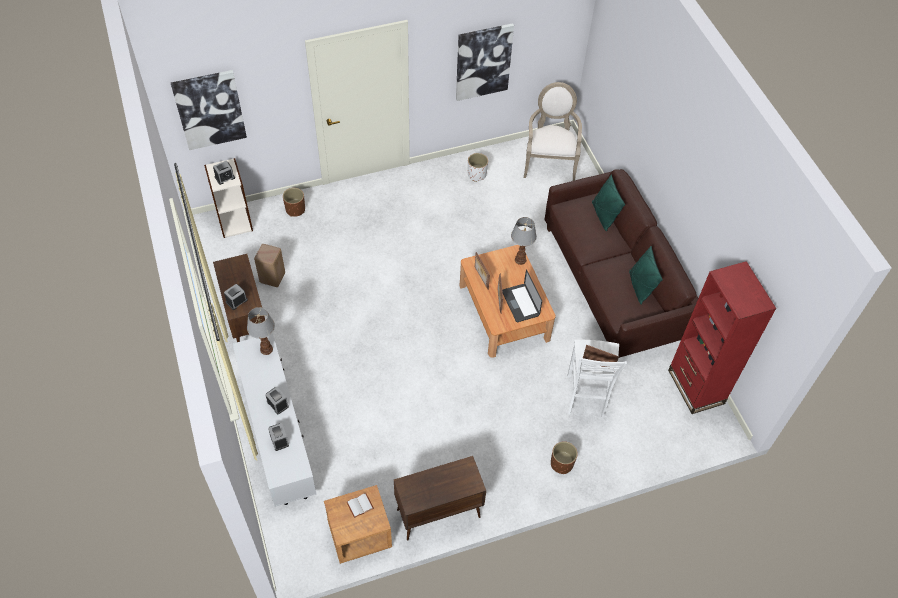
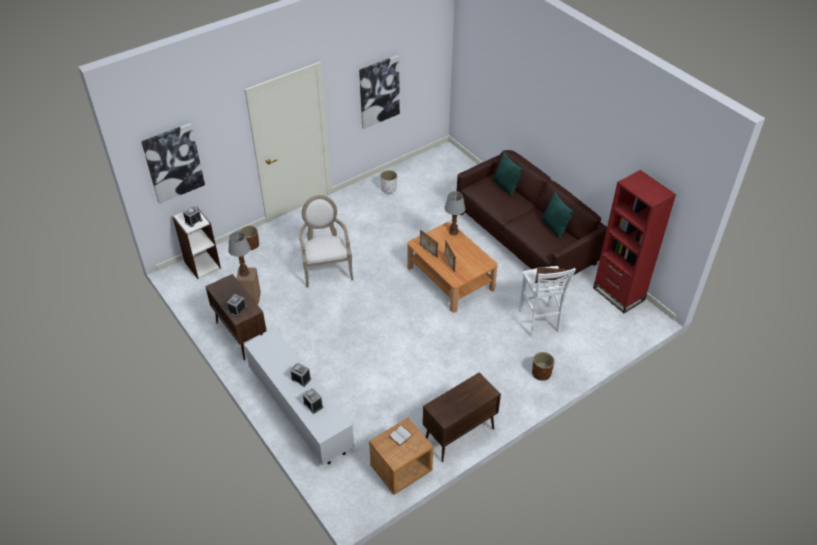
camera: 15 degrees left, 10 degrees down
(266, 349) = (274, 341): table lamp -> table lamp (244, 273)
(520, 303) = (466, 261): laptop -> none
(549, 162) = (442, 168): armchair -> armchair (326, 268)

